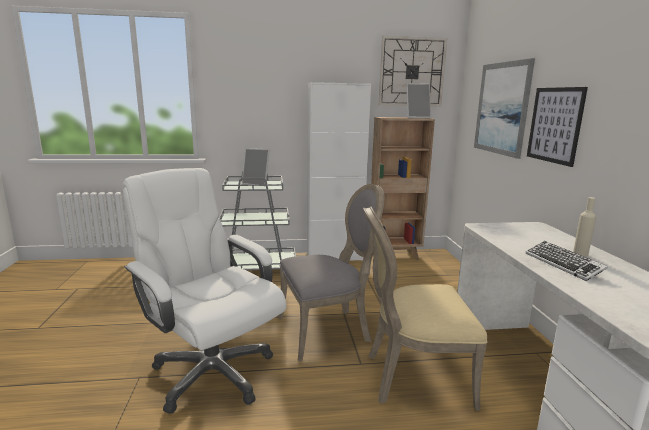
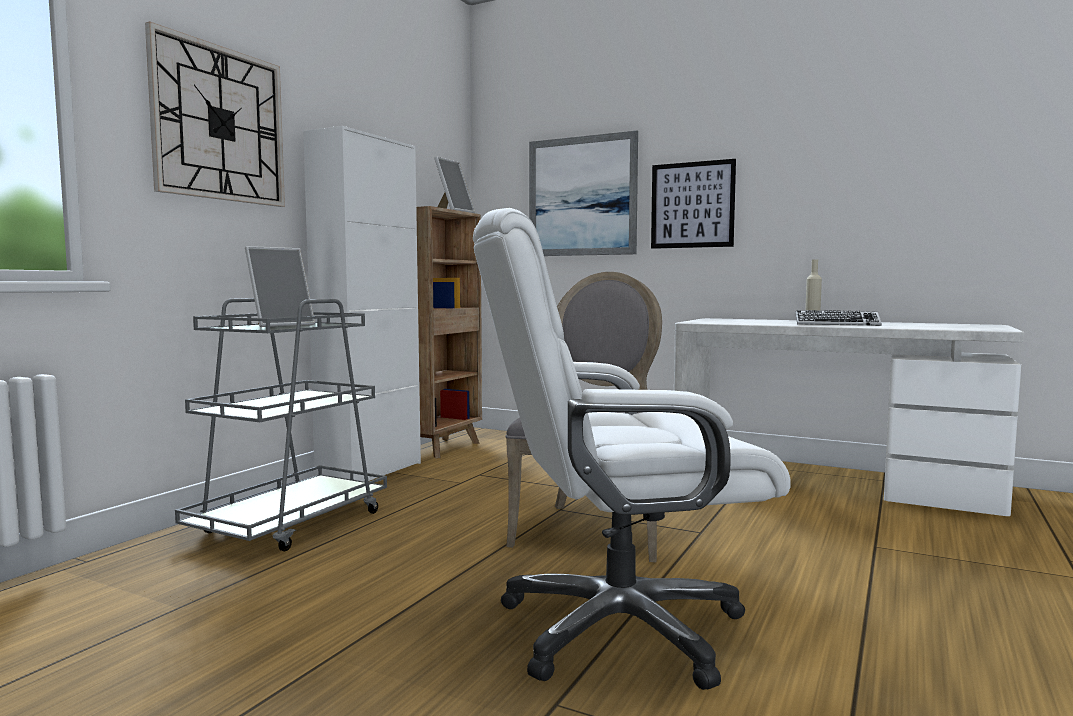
camera: 55 degrees left, 10 degrees down
(411, 72) = (425, 142): wall clock -> wall clock (219, 124)
(413, 377) = (755, 517): beige chair -> none

